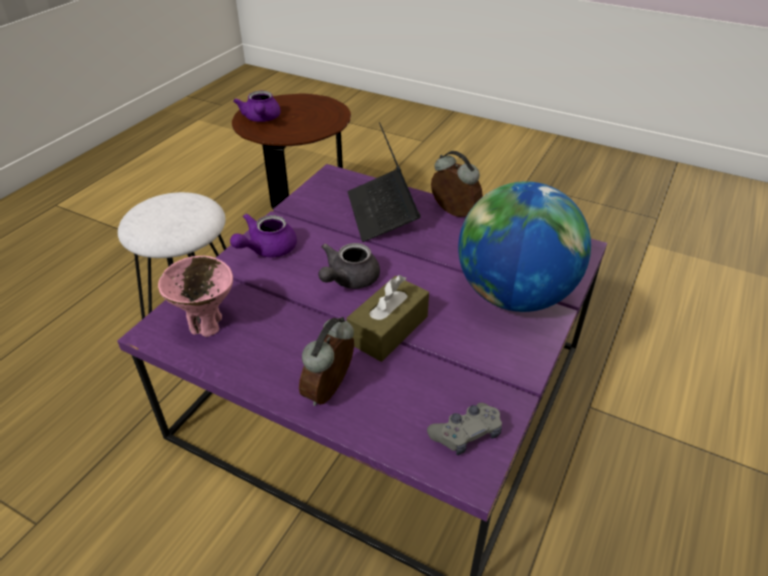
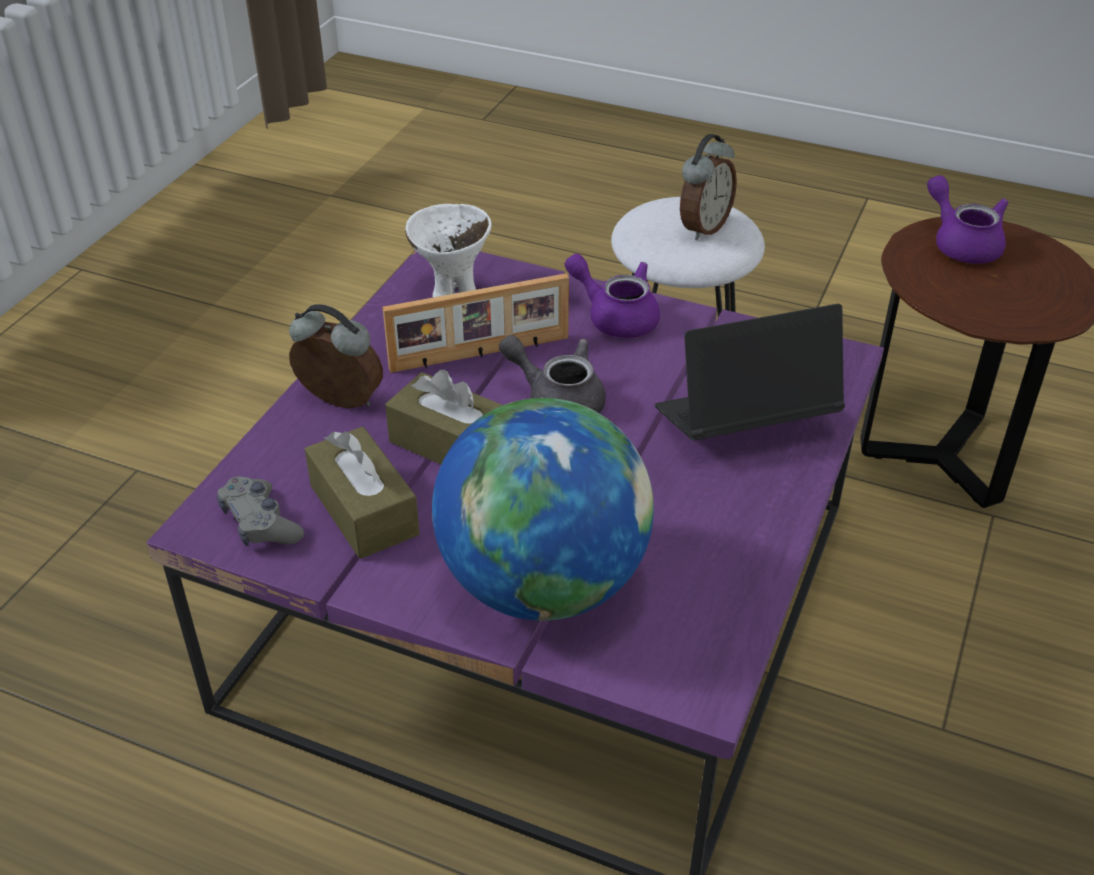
camera: 85 degrees right, 0 degrees up
(207, 325) = (453, 293): pink bowl -> white bowl
(261, 119) = (962, 243): purple teapot -> purple teapot turned 75 degrees clockwise
(290, 313) = (480, 354): none -> picture frame
(452, 375) = (364, 510): none -> brown tissue box
(453, 213) = (770, 510): alarm clock -> alarm clock (703, 227)

